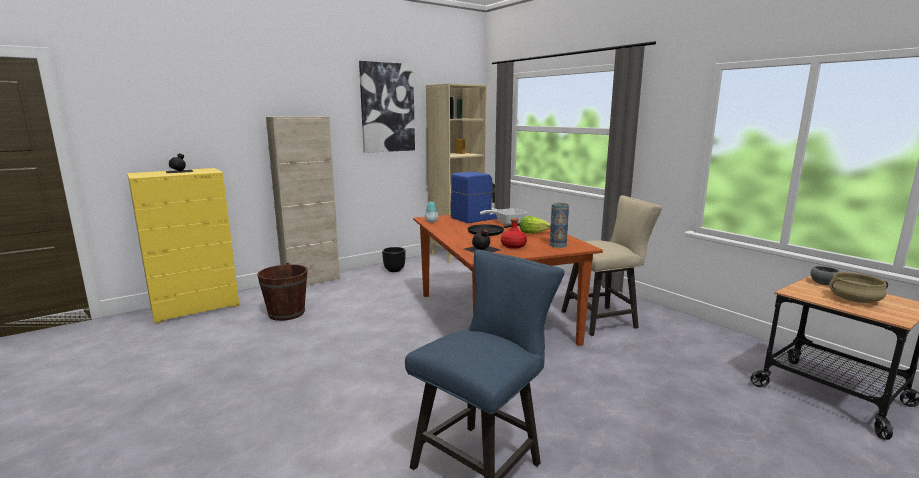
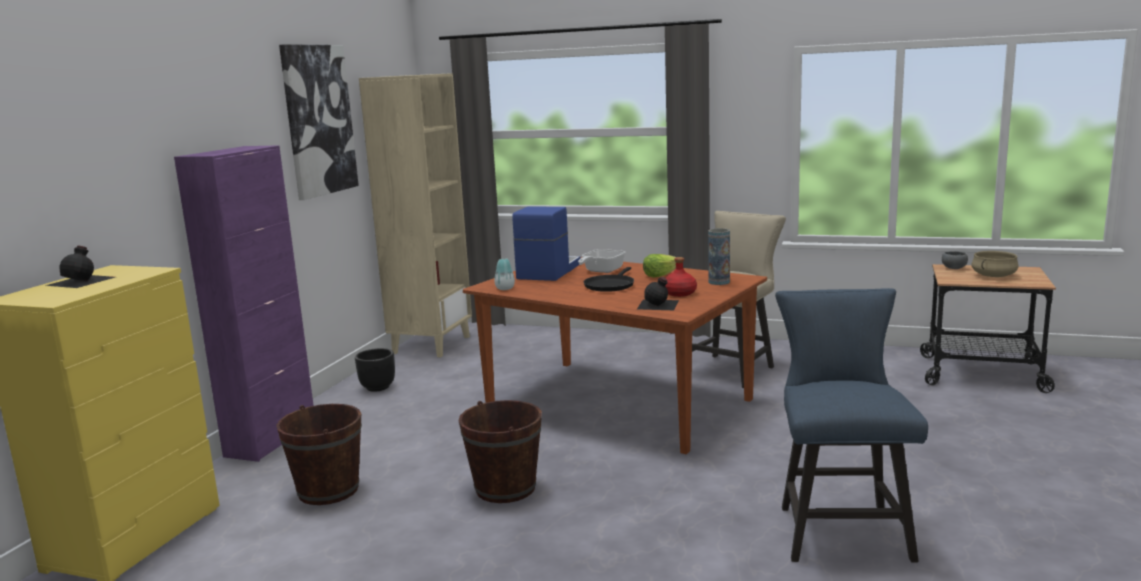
camera: 35 degrees left, 0 degrees up
(311, 281) = (271, 439): beige cabinet -> purple cabinet
(352, 344) = (505, 488): none -> brown bucket

